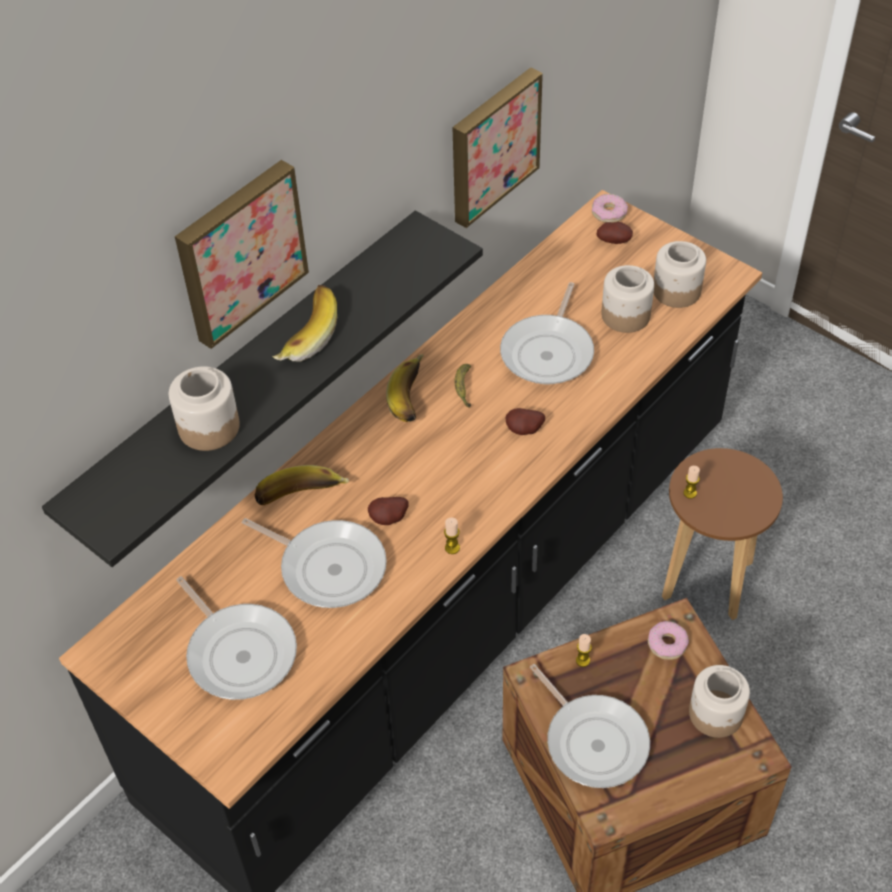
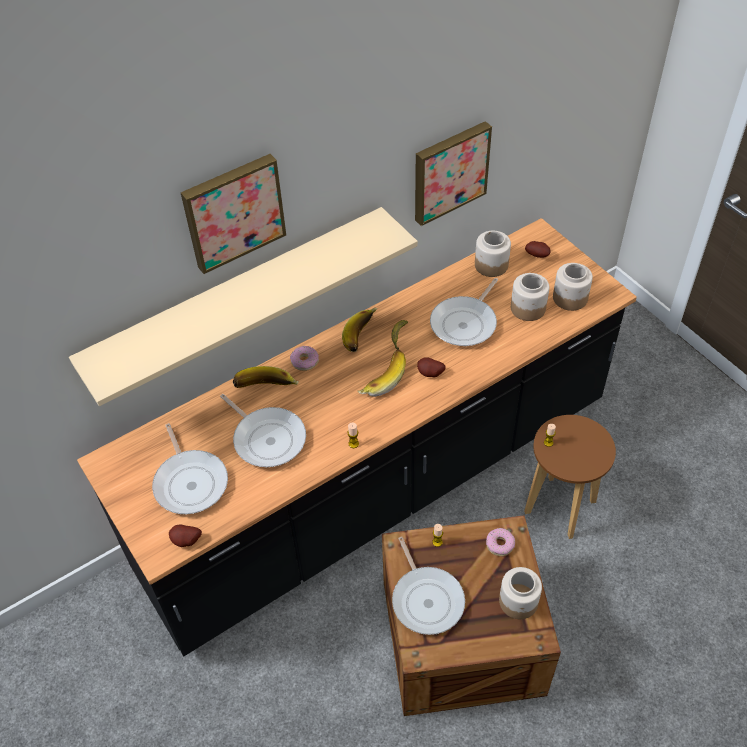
camera: 15 degrees right, 0 degrees up
(208, 427) = (191, 326): jar -> jar (491, 265)
(250, 376) = (239, 298): black shelf -> beige shelf
(304, 334) = (276, 277): banana -> banana (381, 379)
(389, 520) = (318, 415): potato -> potato (186, 542)
(609, 213) = (540, 235): donut -> donut (305, 361)

